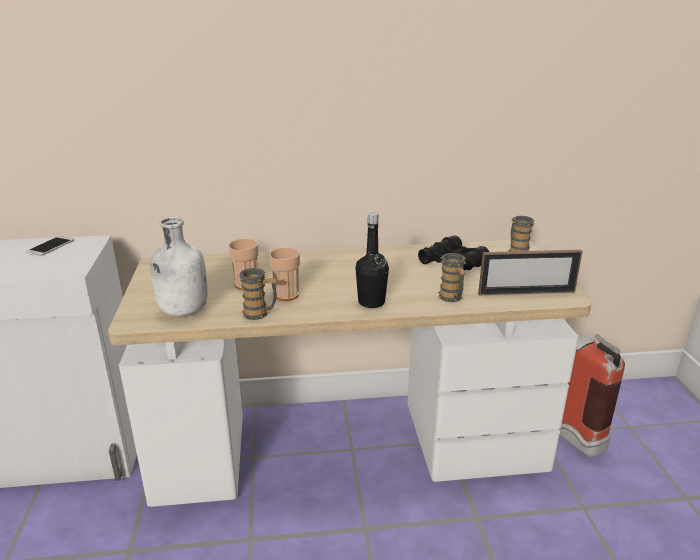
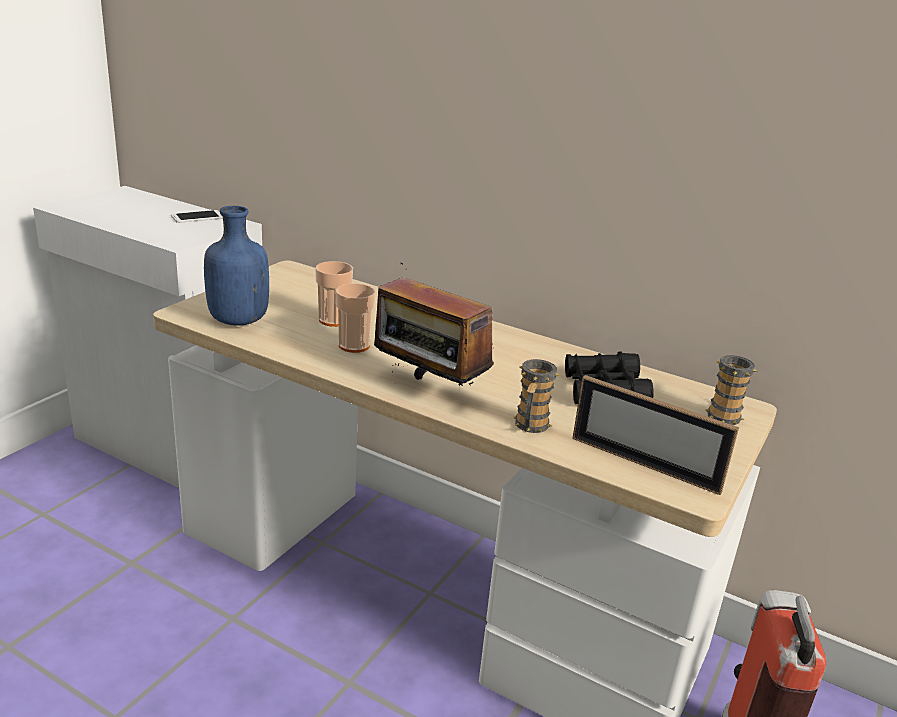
camera: 35 degrees right, 0 degrees up
(183, 311) = (237, 320): white bottle -> blue bottle
(260, 314) = (298, 352): mug -> none
(371, 302) = (428, 390): black bottle -> radio

